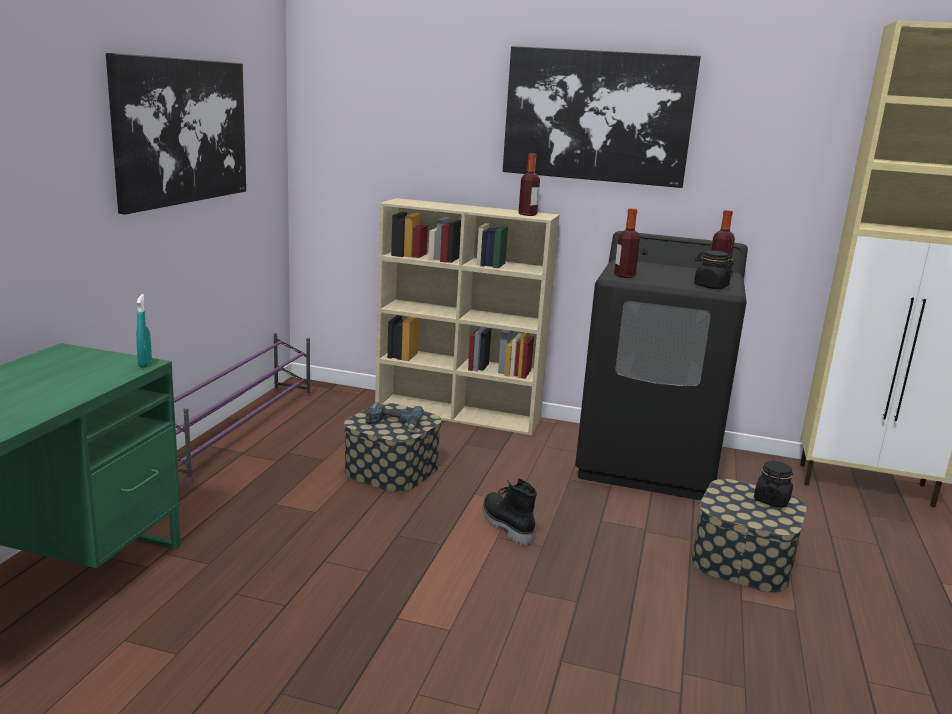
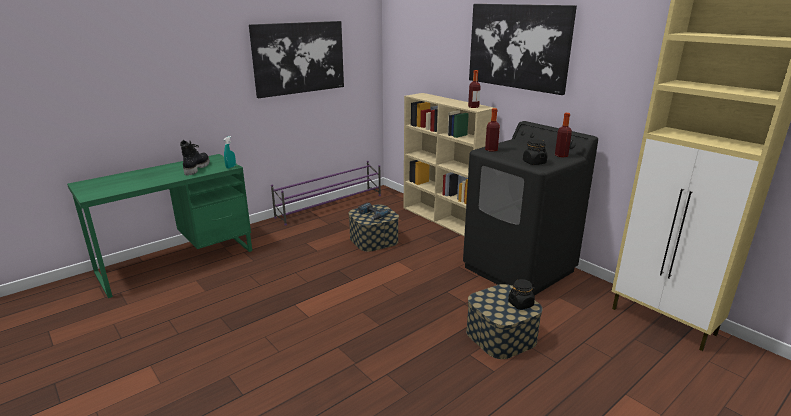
camera: 35 degrees right, 5 degrees up
(505, 526) = (393, 280): black boot -> black boot (196, 168)

